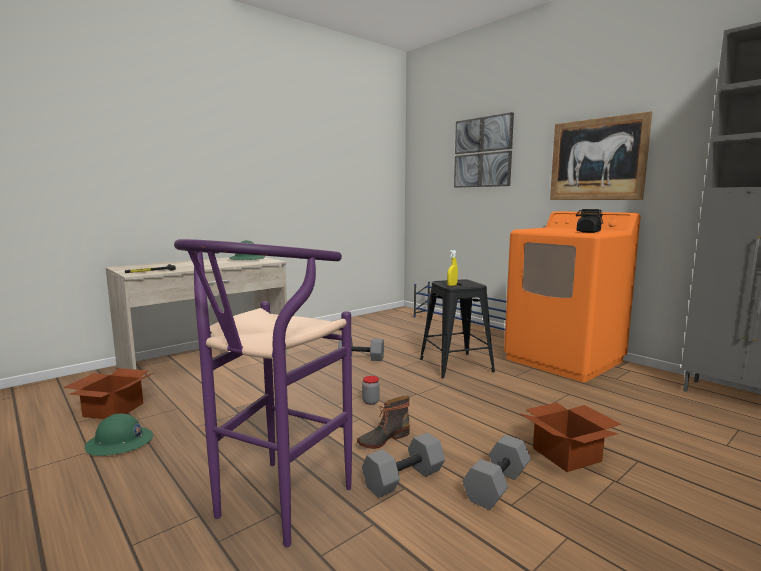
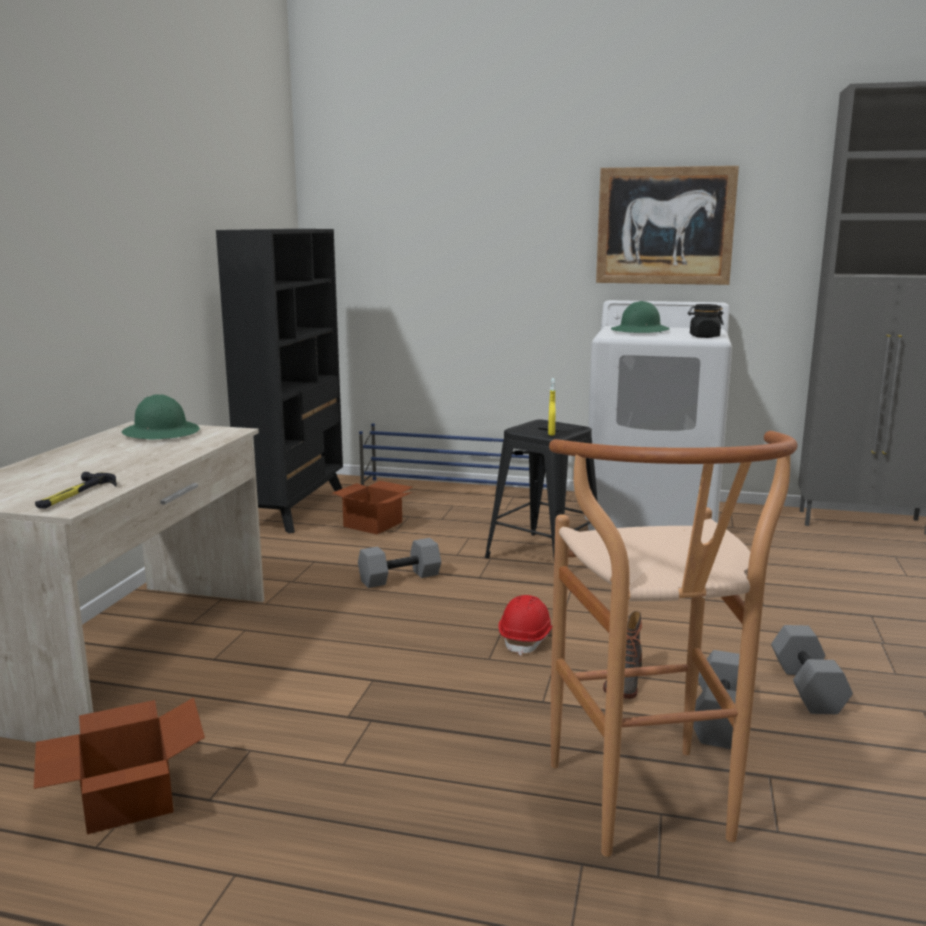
camera: 35 degrees left, 5 degrees up
(119, 443) = (264, 839): green hard hat -> green hard hat (640, 331)
(274, 508) = (650, 812): purple stool -> brown stool
(368, 319) = (295, 509): none -> black bookcase
(370, 402) = (526, 639): jar -> red hard hat
(482, 152) = (470, 201): picture -> none
(564, 360) = (652, 515): orange washing machine -> white washing machine
(568, 455) = (815, 630): cardboard box -> cardboard box (374, 524)

